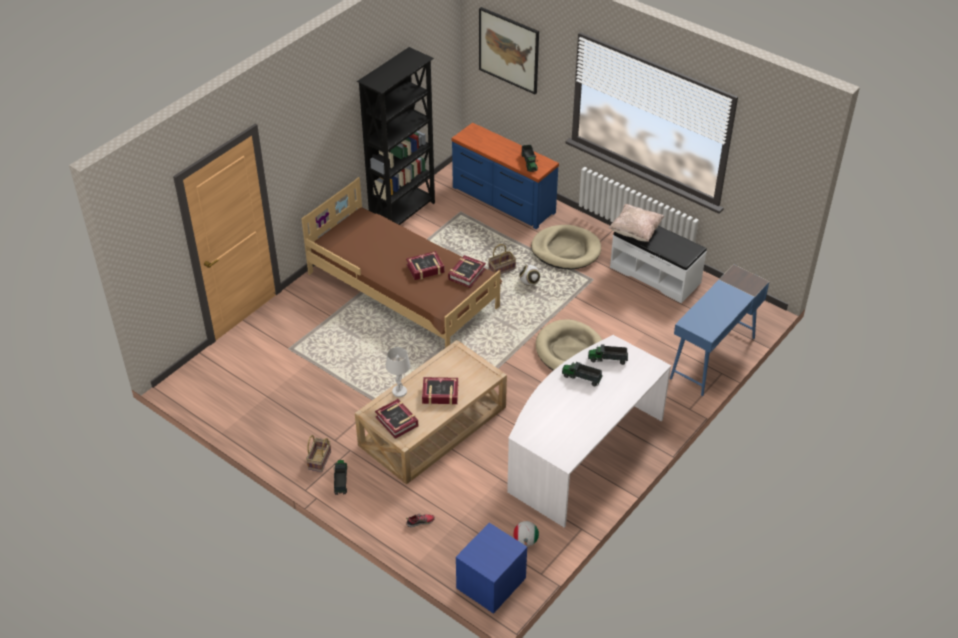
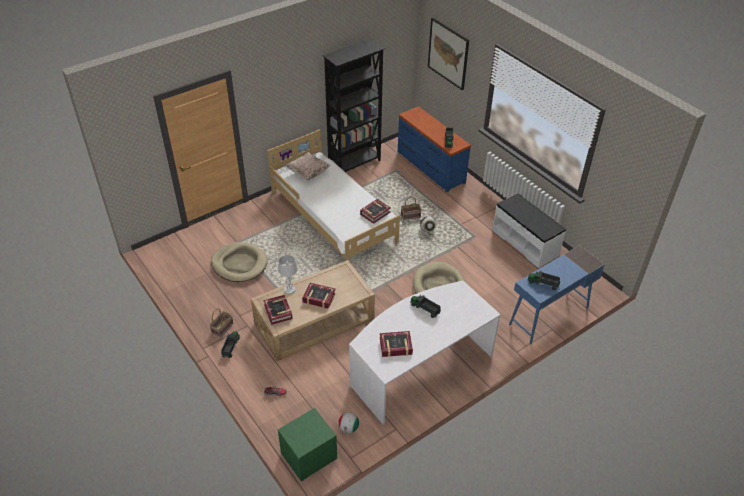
camera: 15 degrees right, 0 degrees up
(404, 290) = (334, 217): brown bed -> white bed
(425, 269) = (346, 203): book -> book (395, 346)
(491, 584) = (309, 456): blue nightstand -> green nightstand
(566, 250) = (463, 211): beige dog bed -> beige dog bed (239, 264)
(608, 359) = (451, 299): toy truck -> toy truck (543, 283)
(635, 232) = (513, 206): beige pillow -> beige pillow (308, 173)

